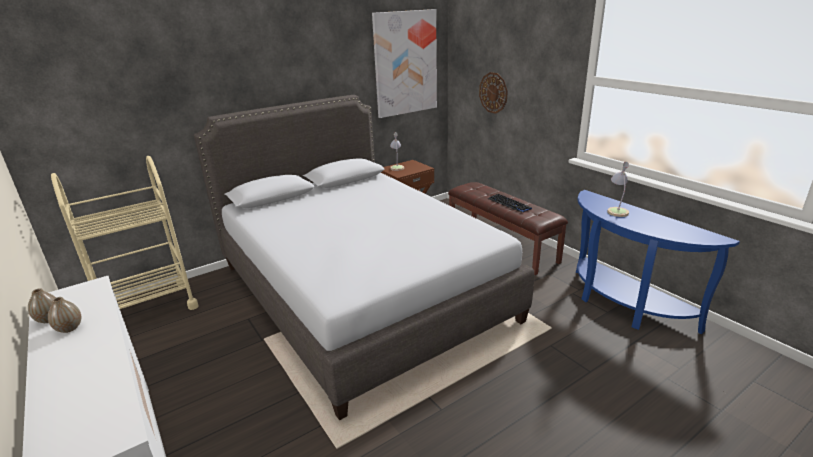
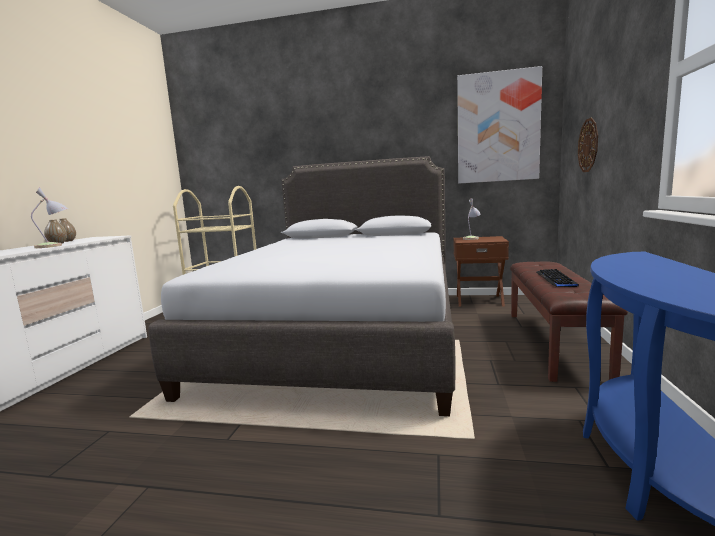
camera: 45 degrees right, 15 degrees down
(616, 210) = (646, 269): table lamp -> table lamp (55, 246)

